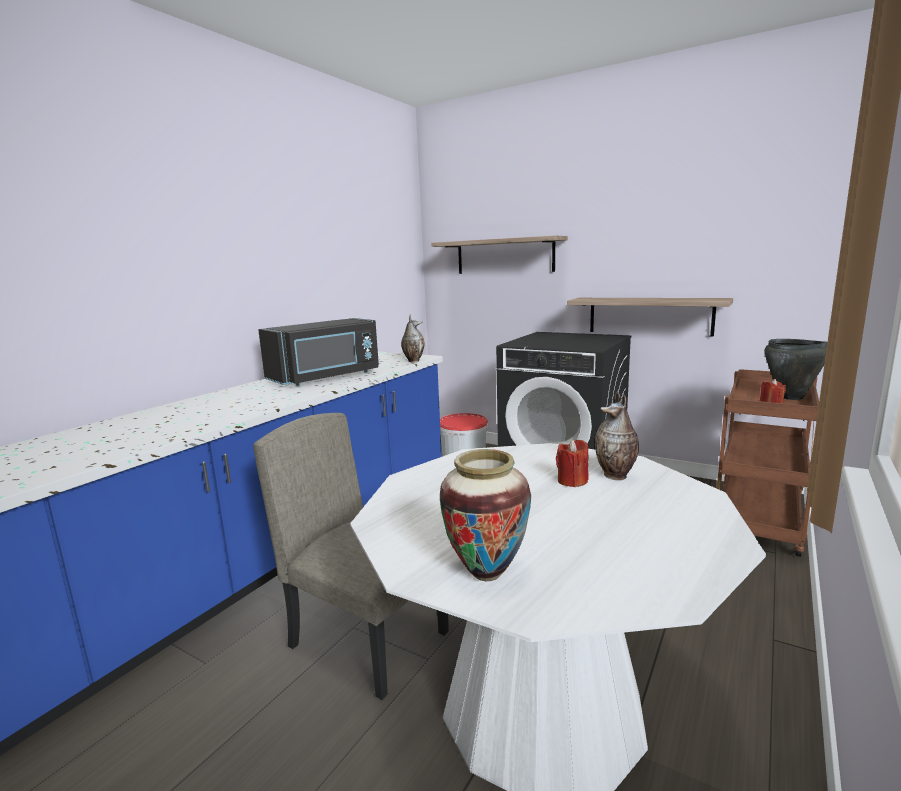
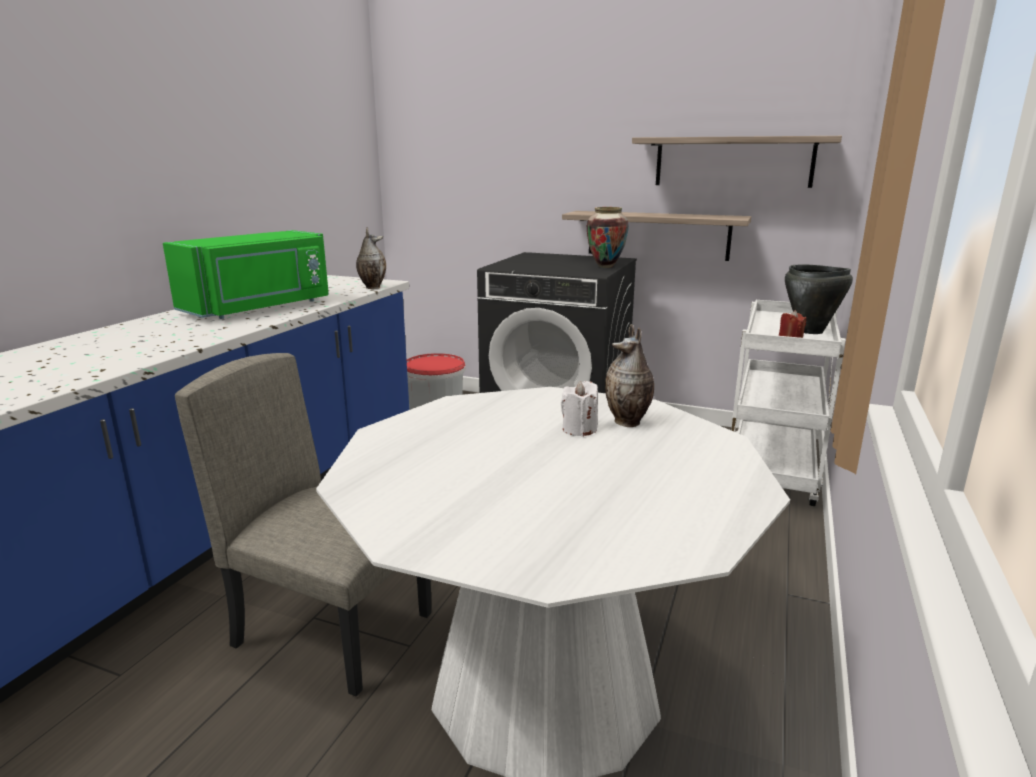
camera: 10 degrees left, 5 degrees up
(326, 377) = (260, 308): black microwave -> green microwave
(487, 573) = (491, 537): vase -> vase (605, 266)
(504, 256) = (484, 155): shelf -> shelf (733, 162)
(572, 481) = (579, 429): red candle -> white candle
(759, 524) = (773, 473): brown cart -> white cart

